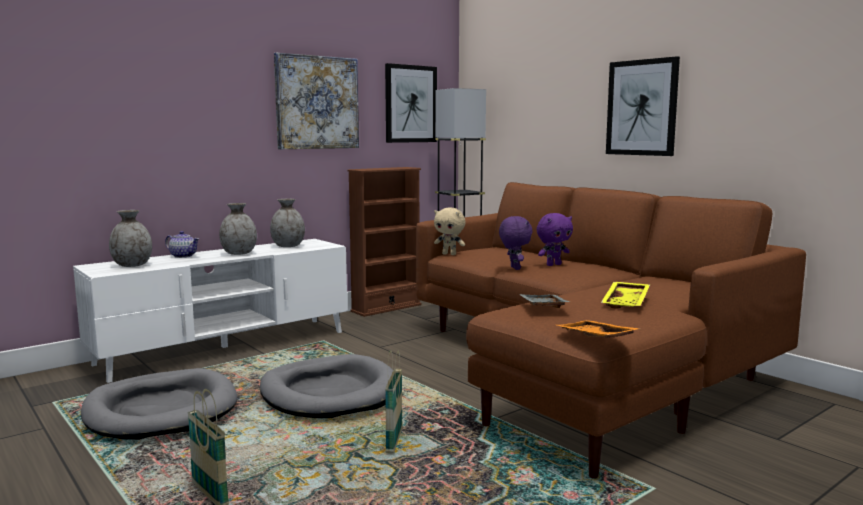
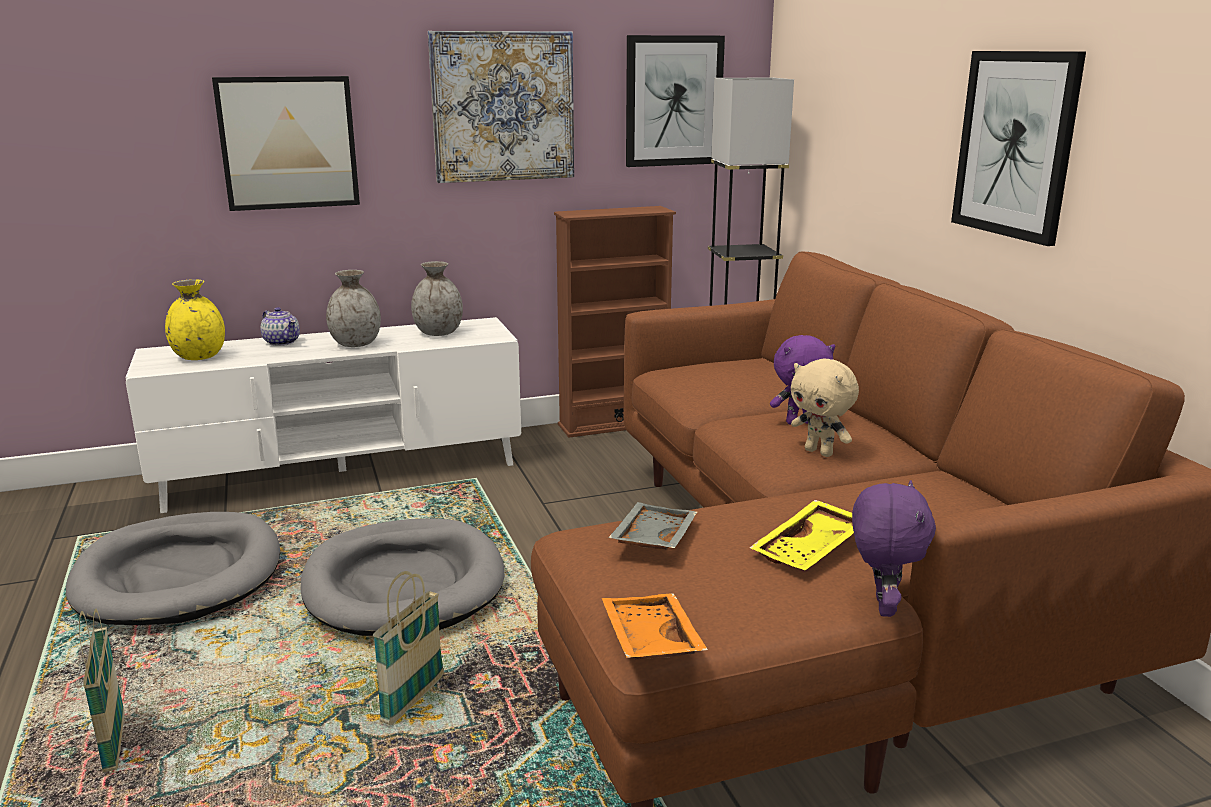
camera: 20 degrees right, 10 degrees up
(132, 265) = (199, 357): grey vase -> yellow vase
(185, 120) = (288, 143): none -> picture
(449, 254) = (667, 371): beige plush toy -> beige plush toy (820, 452)
(514, 268) = (729, 421): purple plush toy -> purple plush toy (881, 606)

